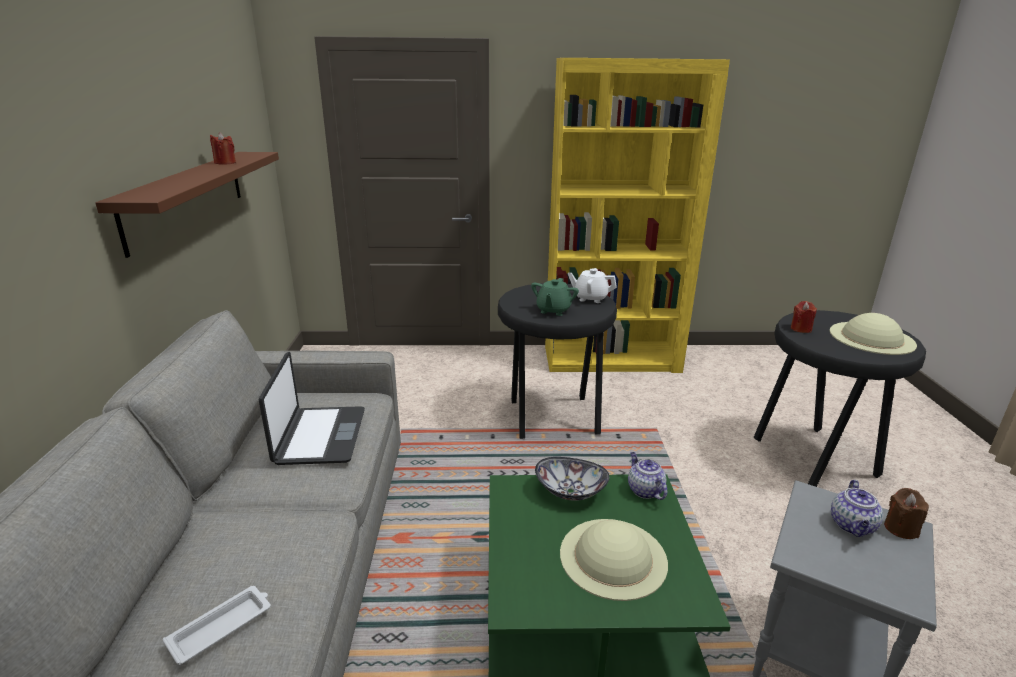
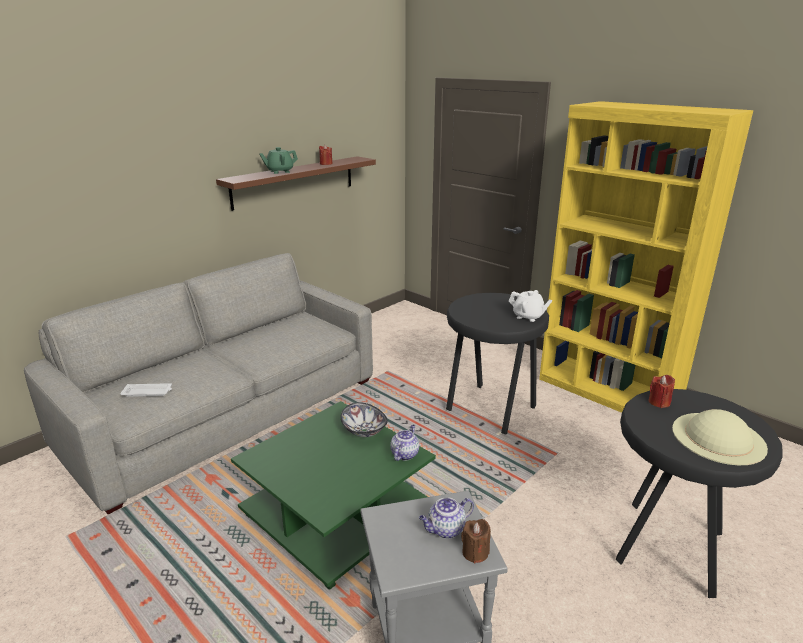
camera: 45 degrees right, 0 degrees up
(319, 436) = (285, 340): laptop -> none
(553, 310) = (482, 315): green teapot -> green teapot (279, 171)
(590, 298) = (528, 316): white teapot -> white teapot turned 150 degrees clockwise
(613, 557) = (327, 469): beige hat -> none

